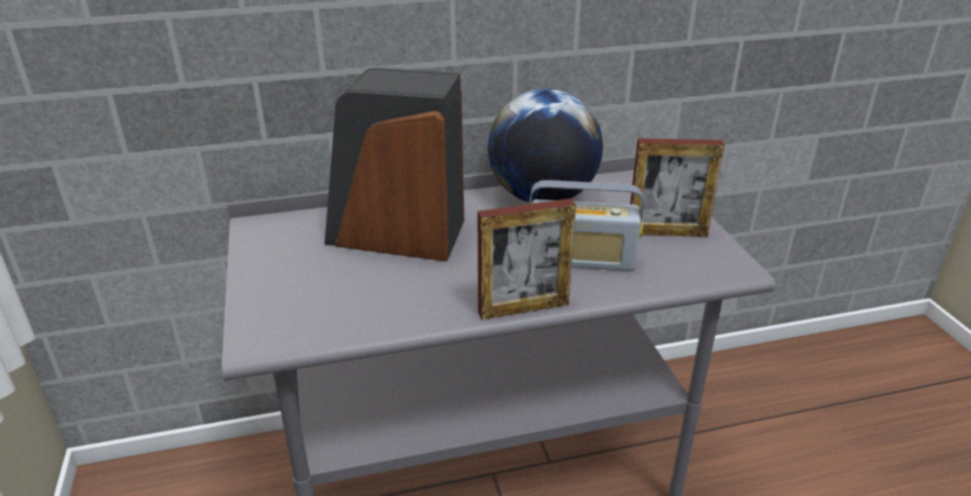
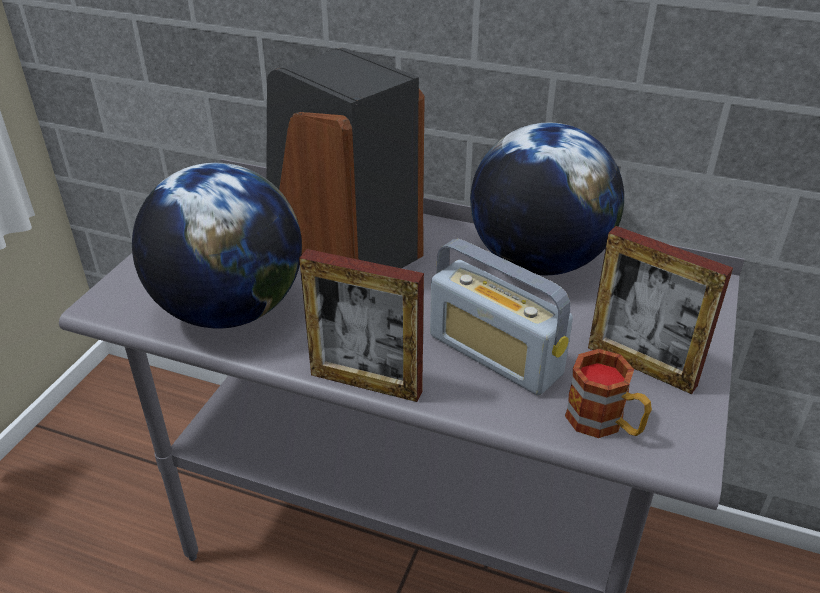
camera: 35 degrees right, 5 degrees up
(367, 306) = (229, 311): none -> globe
(683, 269) = (604, 423): none -> mug

